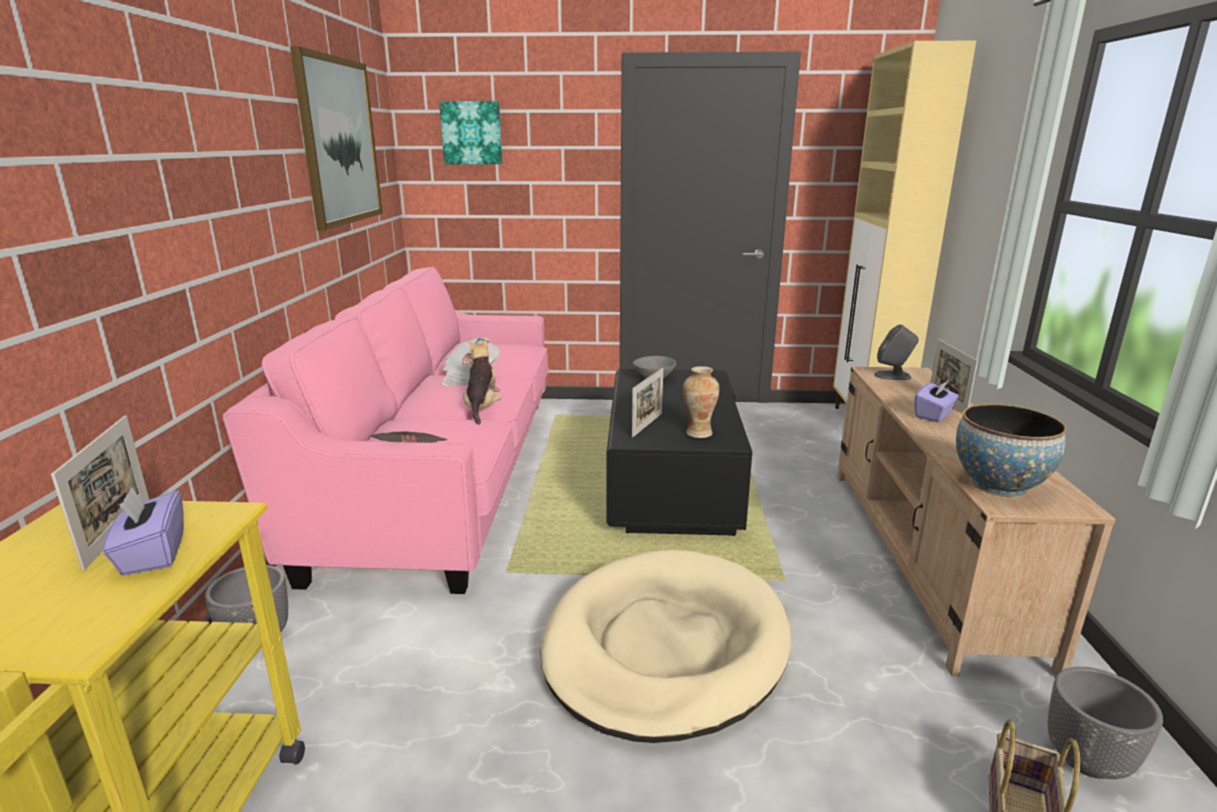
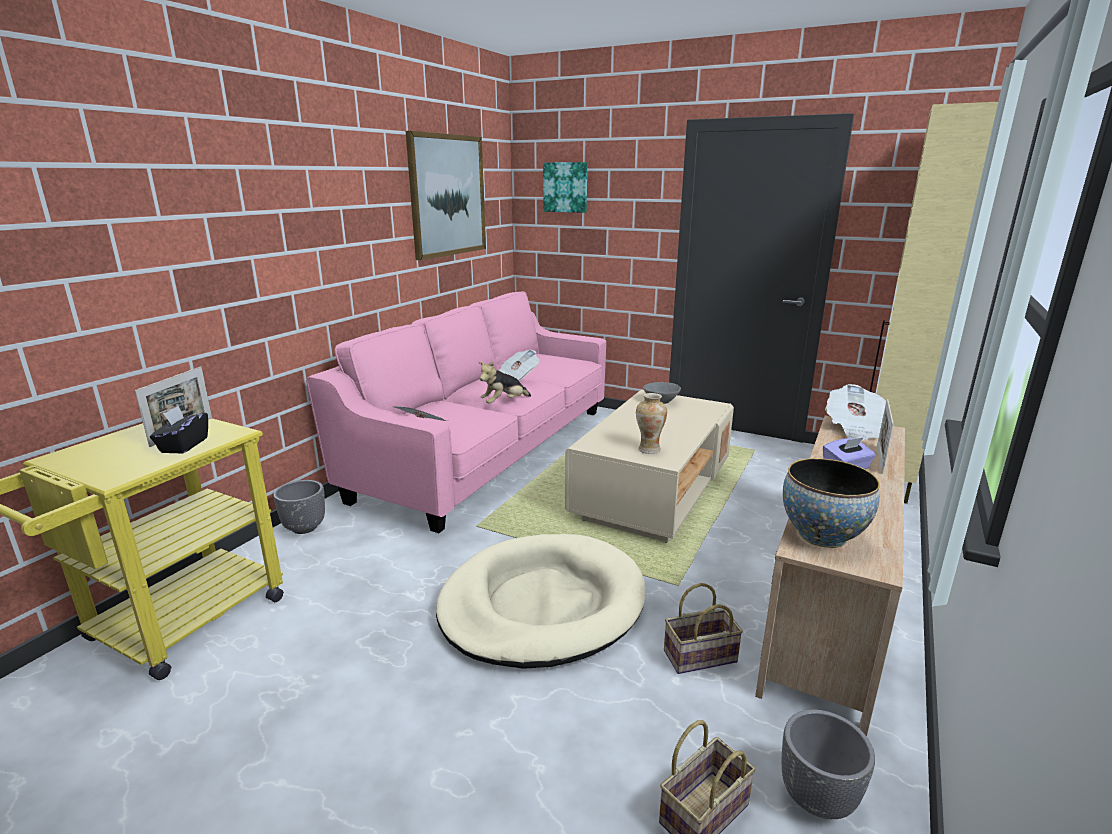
camera: 25 degrees right, 0 degrees up
(152, 554) = (184, 445): purple tissue box -> black tissue box
(482, 408) = (504, 403): plush toy -> plush toy turned 150 degrees counterclockwise
(647, 425) = (615, 436): picture frame -> none
(671, 482) = (652, 491): black coffee table -> beige coffee table
(869, 653) = (699, 657): none -> basket
(893, 376) = (855, 429): grey speaker -> newspaper

